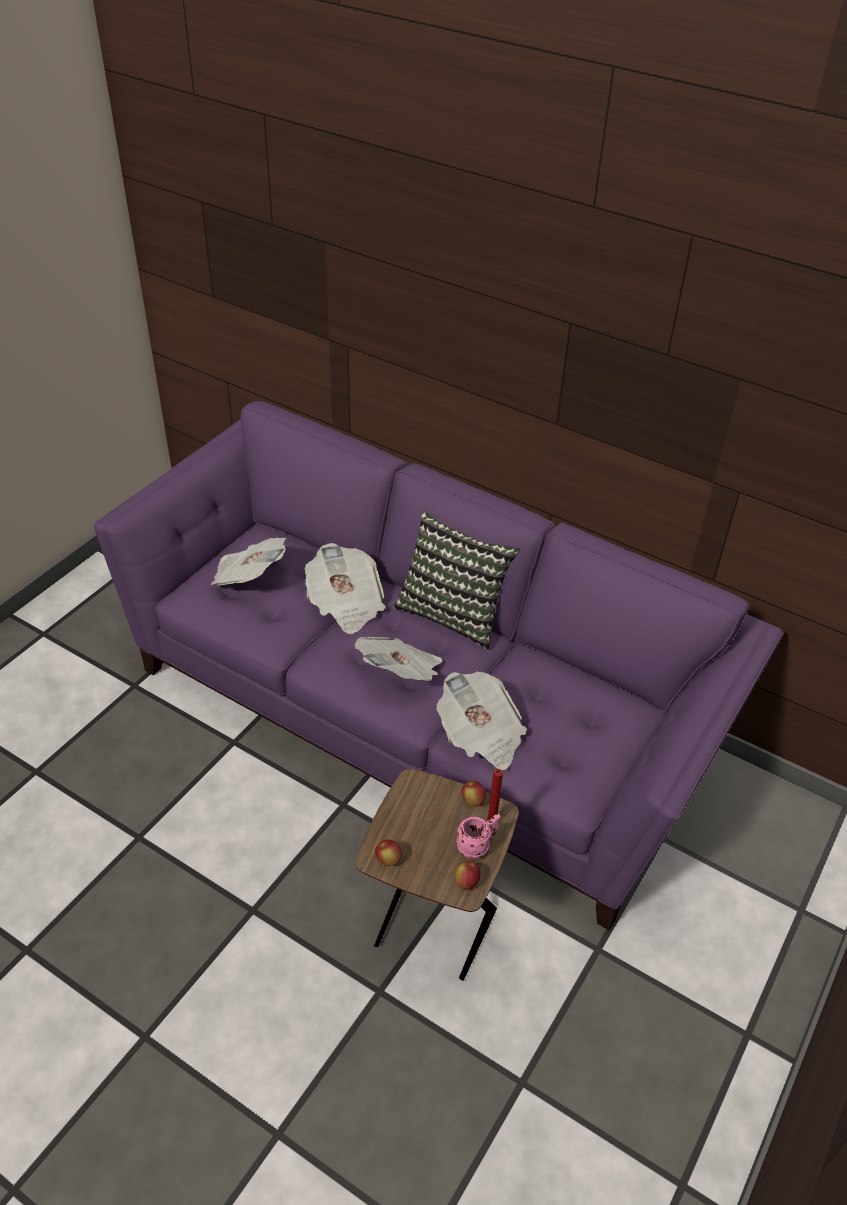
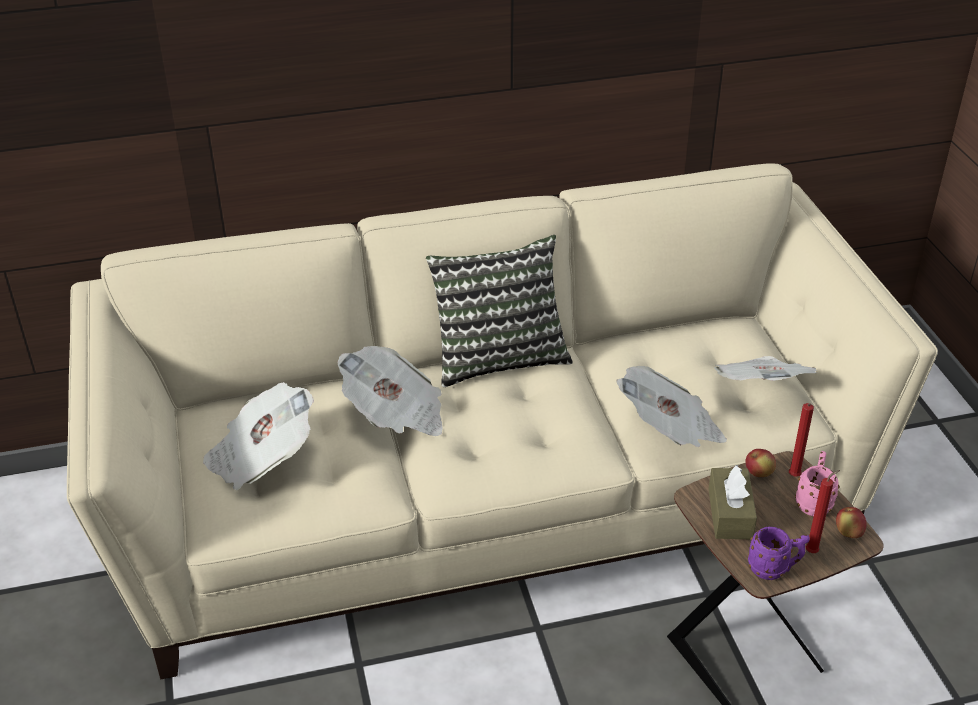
camera: 45 degrees left, 5 degrees down
(388, 860) = (774, 569): apple -> purple mug
(401, 673) = (535, 432): newspaper -> newspaper (760, 390)
(416, 808) = (730, 513): none -> brown tissue box
(421, 711) = (491, 498): purple sofa -> beige sofa
(428, 872) = (813, 551): none -> red candle

